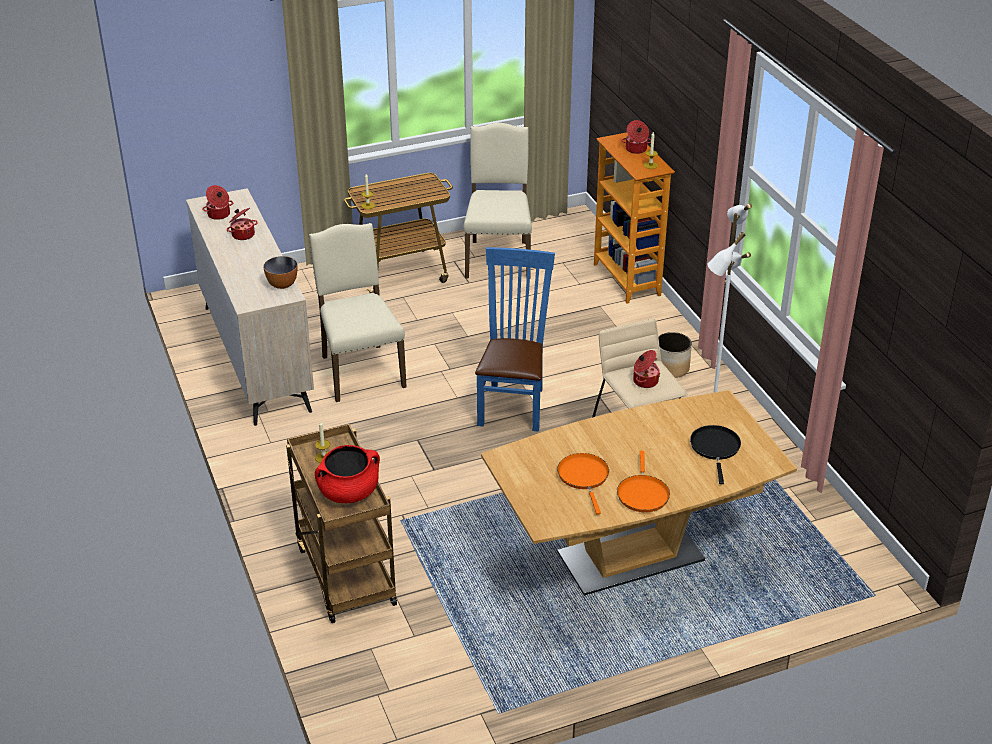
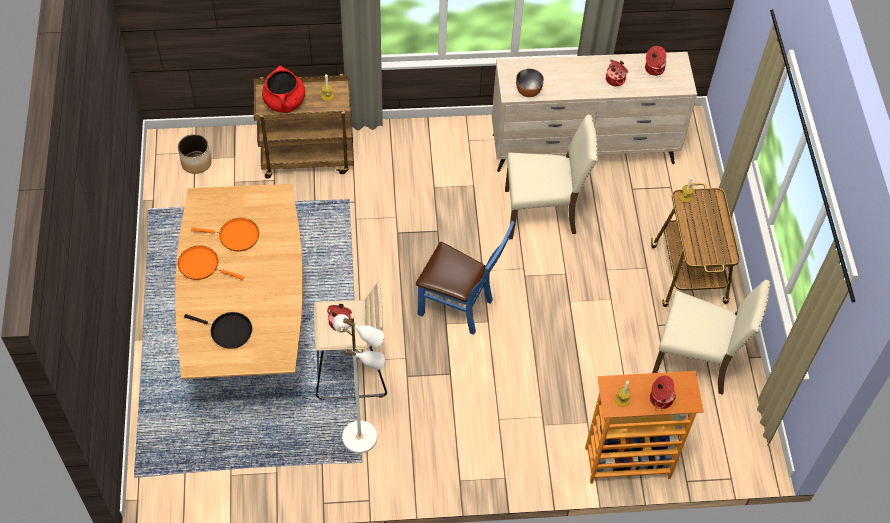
camera: 105 degrees right, 20 degrees up
(671, 368) = (469, 446): planter -> planter (196, 163)

